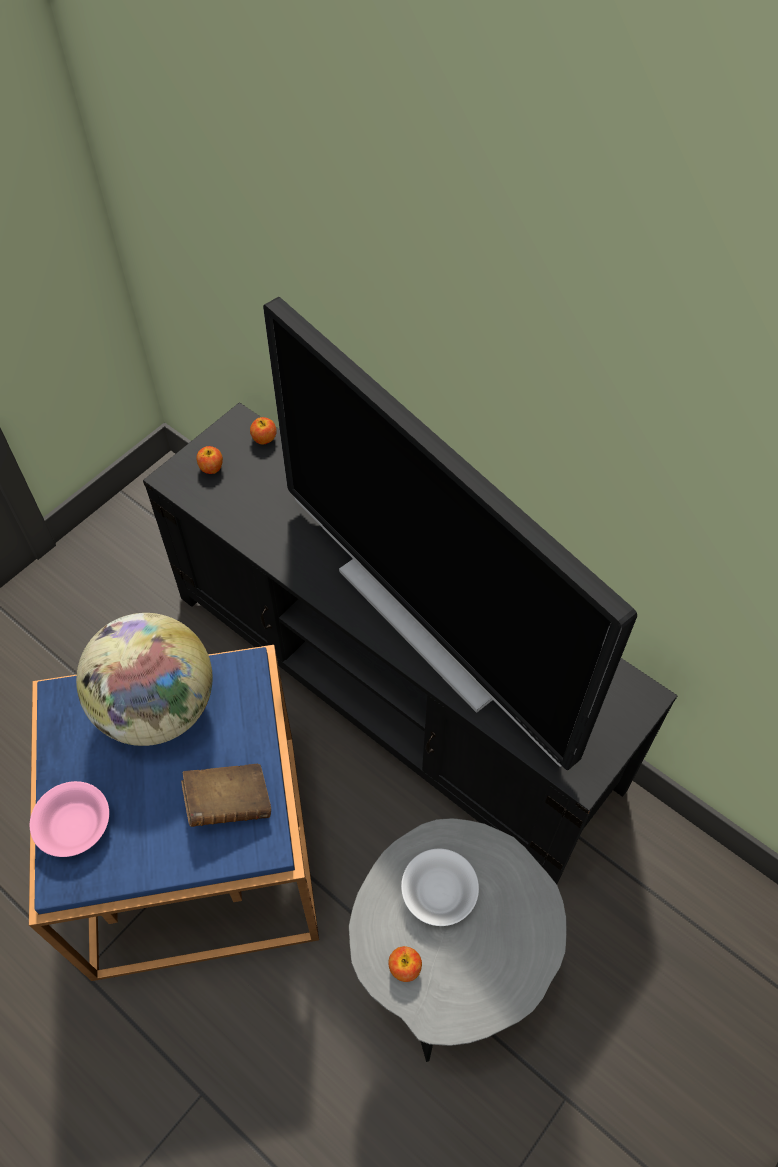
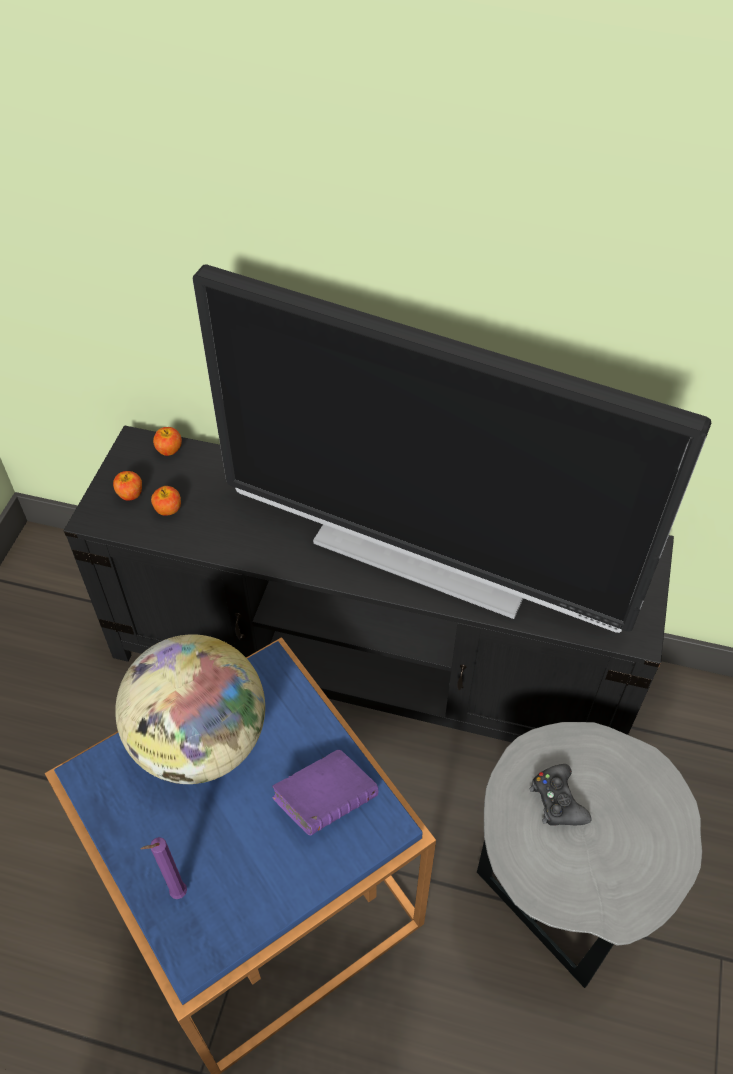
camera: 25 degrees left, 5 degrees down
(74, 825) = (176, 894): pink bowl -> purple candle
(228, 803) = (325, 801): brown book -> purple book
(404, 967) = (567, 884): apple -> apple (168, 509)
(438, 891) = (557, 801): white bowl -> black game controller

